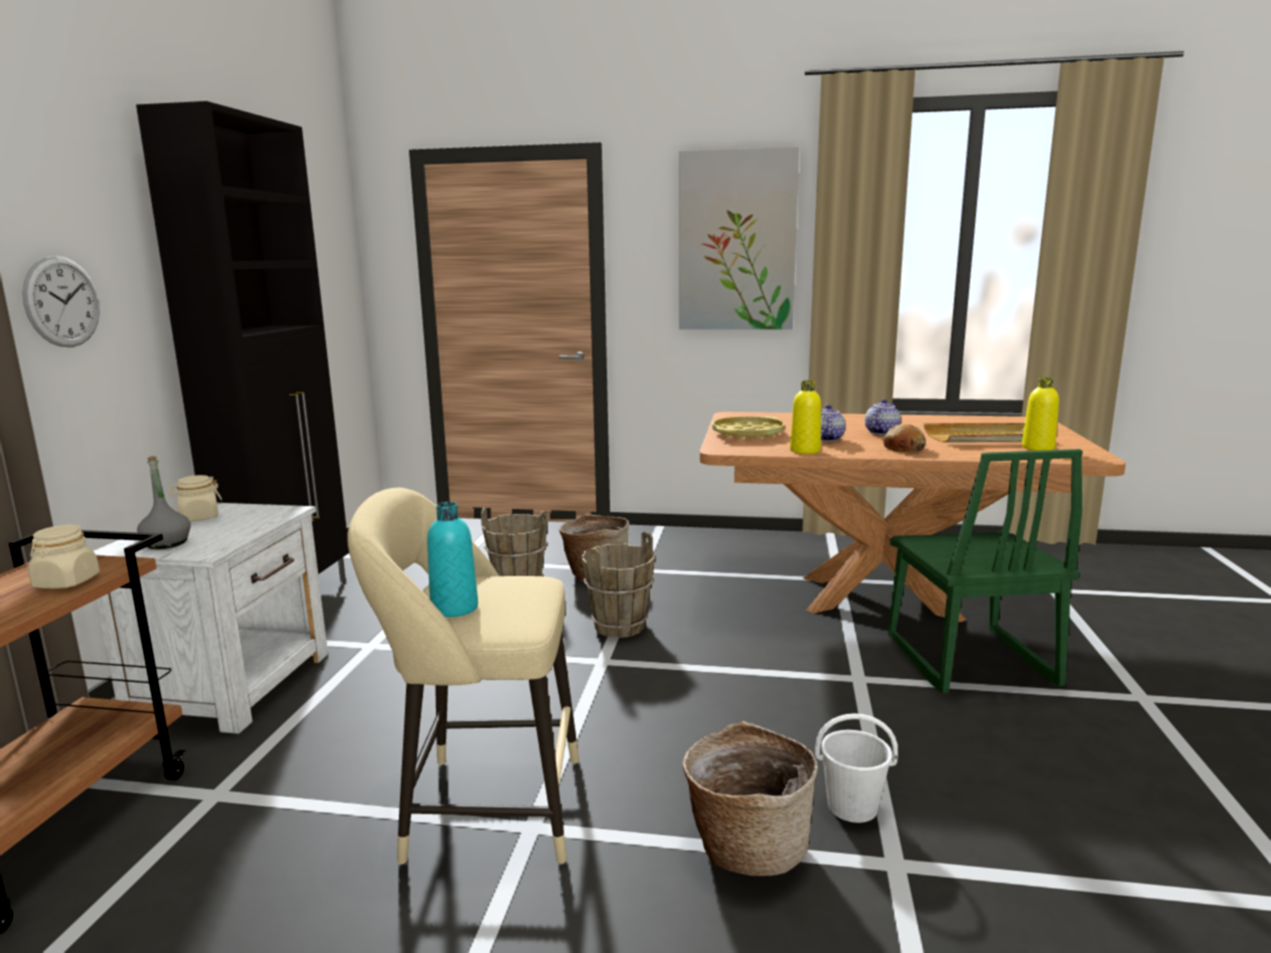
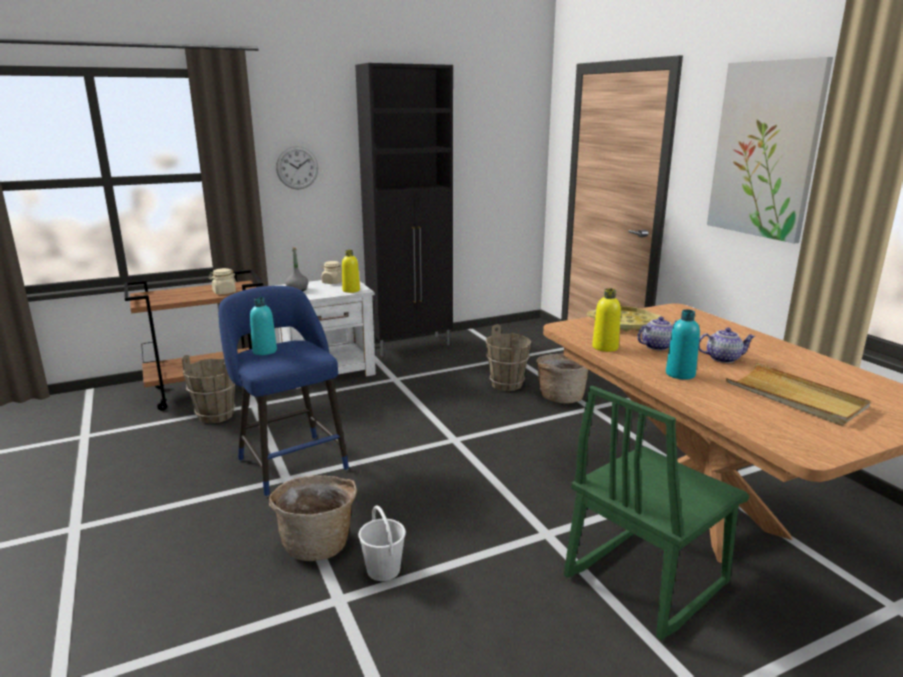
camera: 55 degrees right, 5 degrees up
(483, 808) = (290, 461): beige stool -> blue stool
(619, 626) = (502, 429): brown bucket -> brown bucket (216, 415)
(904, 448) = (680, 374): bread -> turquoise bottle
(1038, 448) = (800, 423): yellow bottle -> yellow bottle (351, 290)

